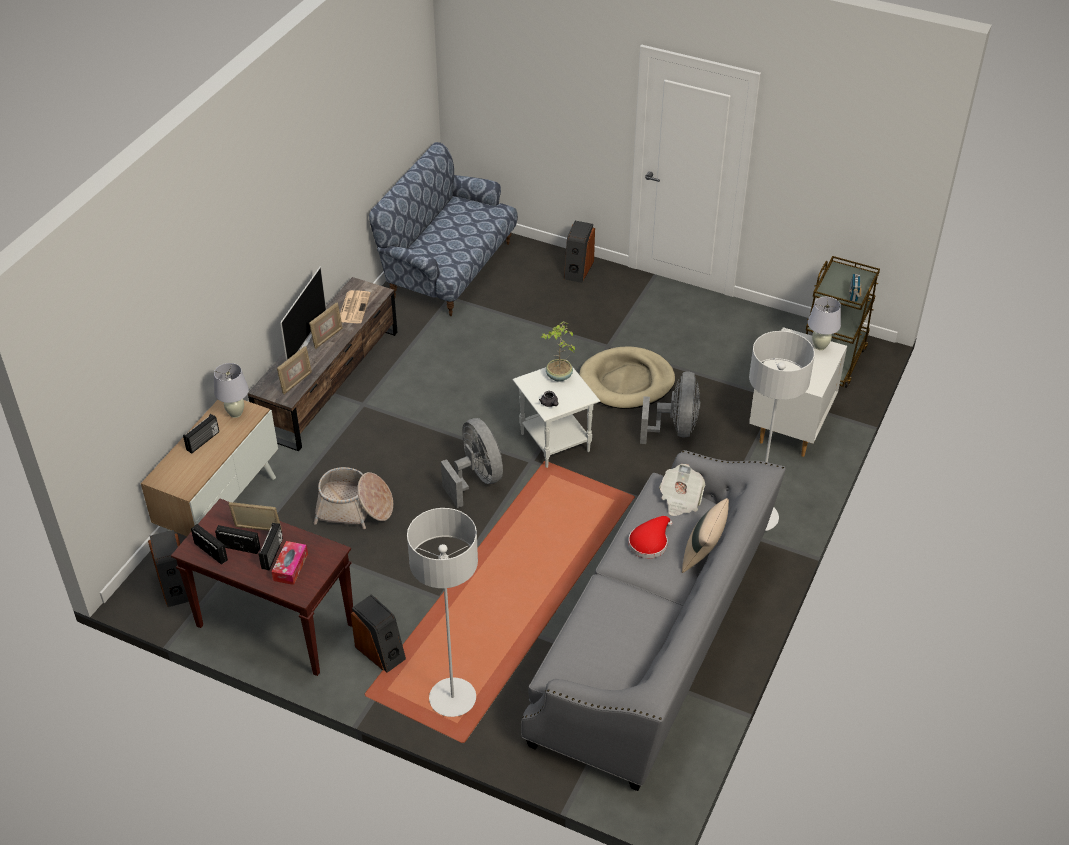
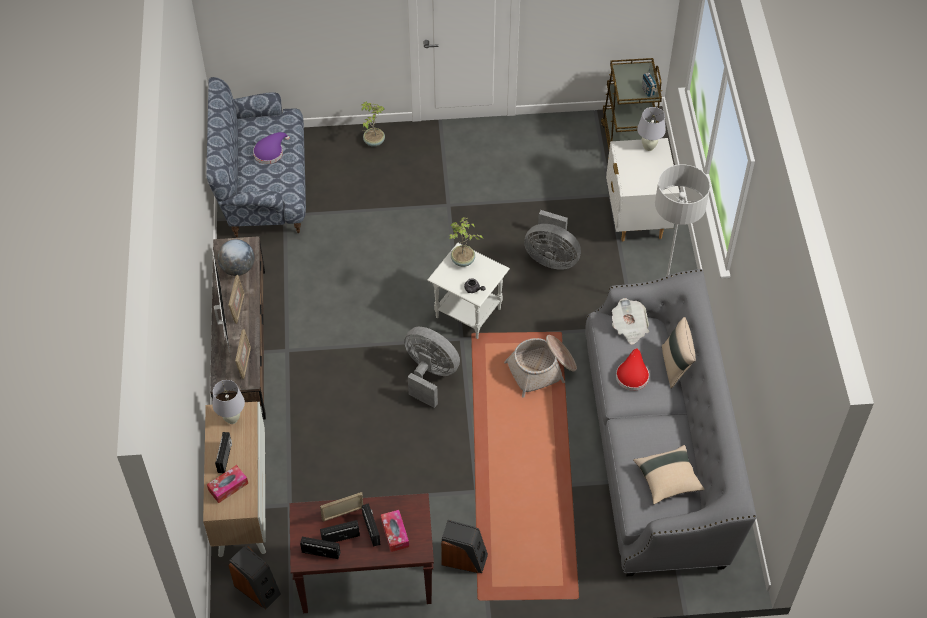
camera: 30 degrees left, 10 degrees up
(185, 465) = (228, 487): none -> tissue box
(354, 307) = (238, 268): newspaper -> globe
(354, 509) = (352, 448): basket -> basket (542, 370)
(452, 698) = (545, 568): grey floor lamp -> none
(460, 230) = (270, 152): none -> purple hat
(578, 269) = (373, 141): speaker -> potted plant
(610, 654) = (667, 480): none -> beige pillow
(626, 381) = (486, 232): beige dog bed -> none
(674, 429) = (551, 258): grey fan -> grey fan turned 135 degrees clockwise

